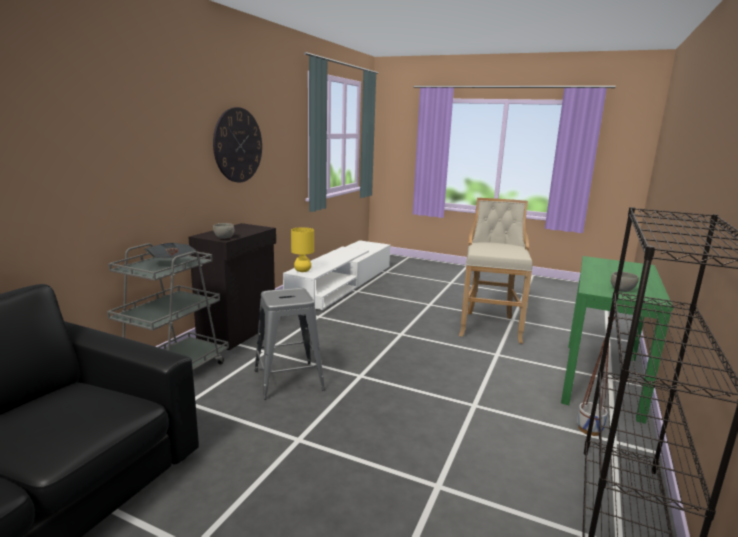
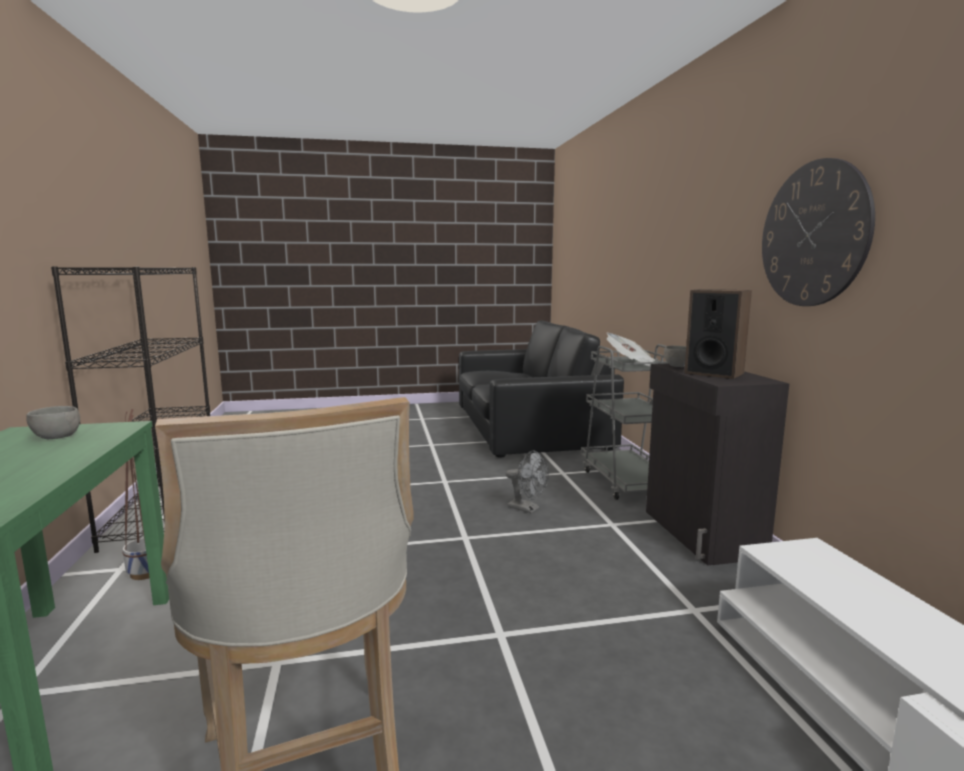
camera: 145 degrees right, 5 degrees down
(237, 231) = (714, 373): none -> speaker
(288, 380) = (527, 509): grey stool -> grey fan
(302, 270) = (818, 559): yellow table lamp -> none

